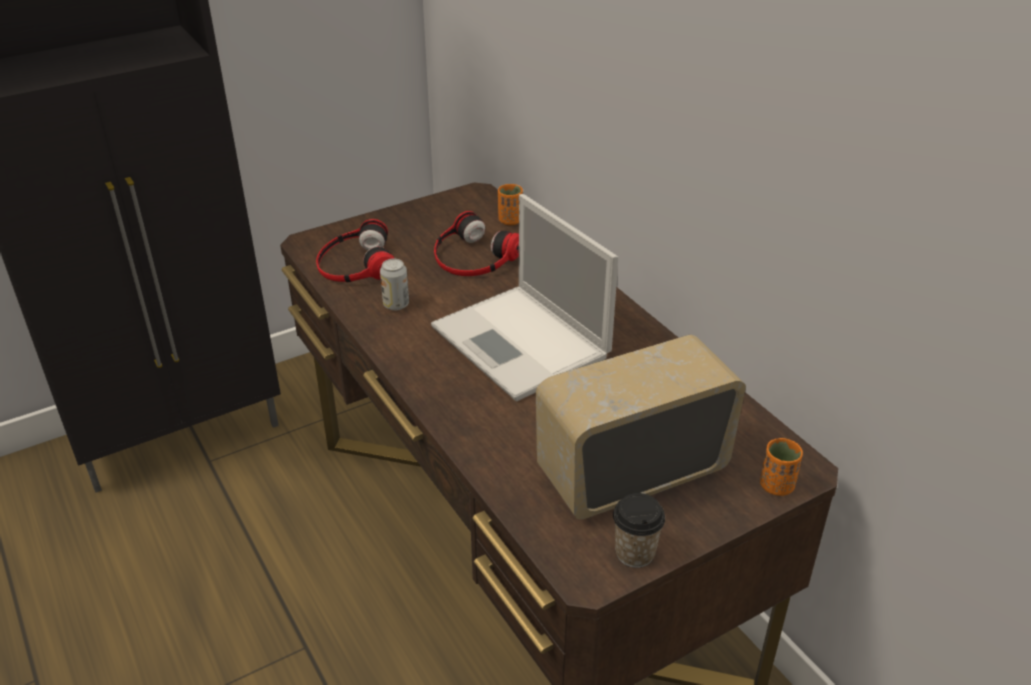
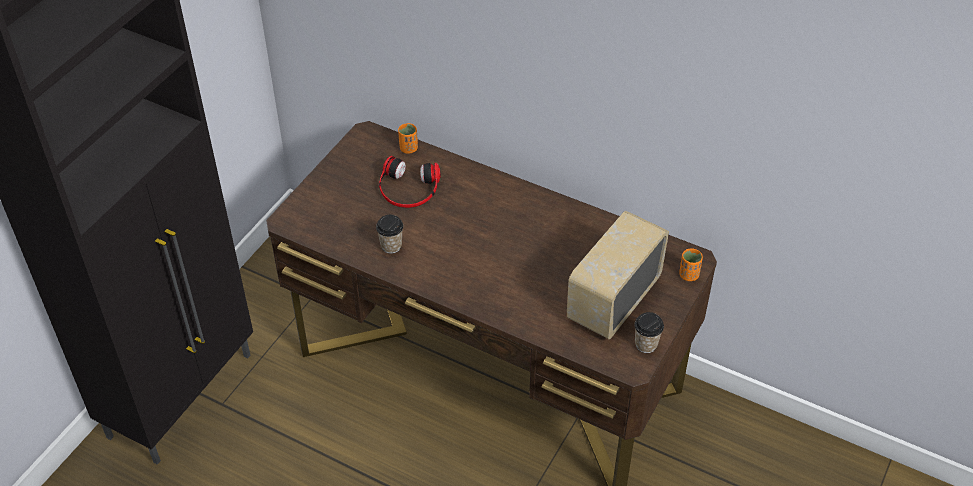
camera: 30 degrees left, 10 degrees up
(355, 263) = (335, 225): headphones -> none
(396, 304) = (391, 246): can -> cup
(522, 343) = (492, 242): laptop -> none

